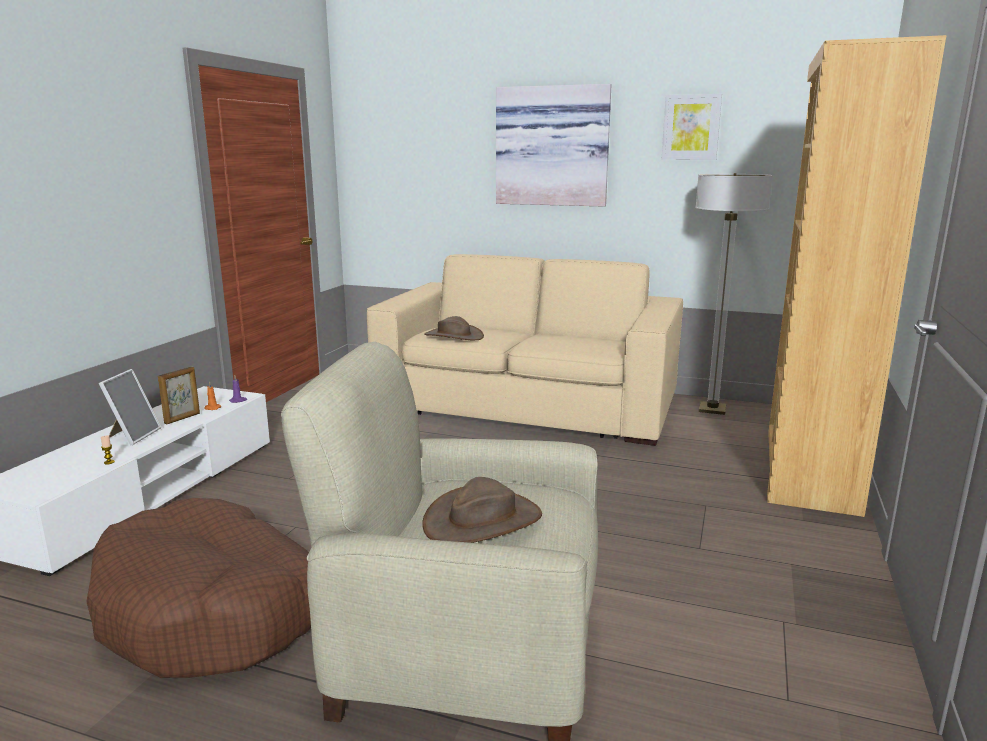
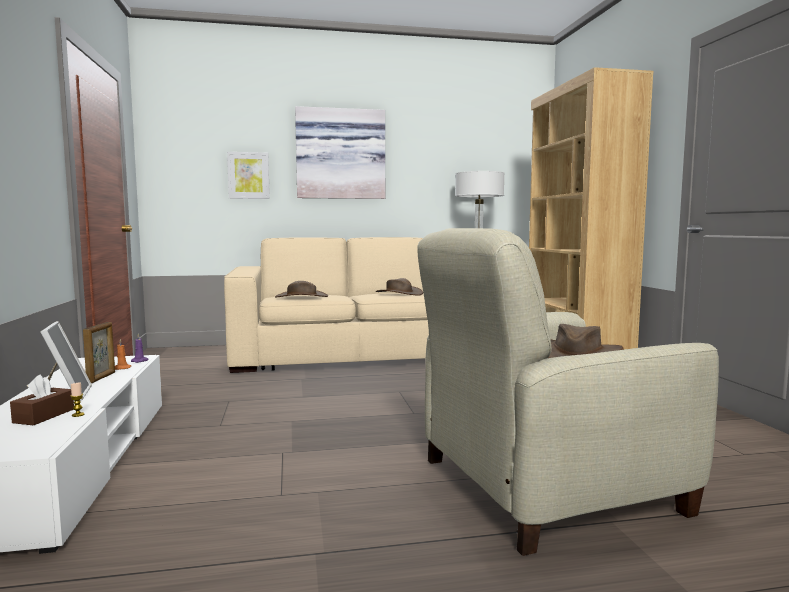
camera: 30 degrees left, 10 degrees down
(90, 457) = (44, 416): none -> brown tissue box
(211, 610) = (299, 523): brown dog bed -> none
(571, 343) = (399, 293): none -> brown hat
(691, 127) = (440, 143): picture -> picture (248, 175)

